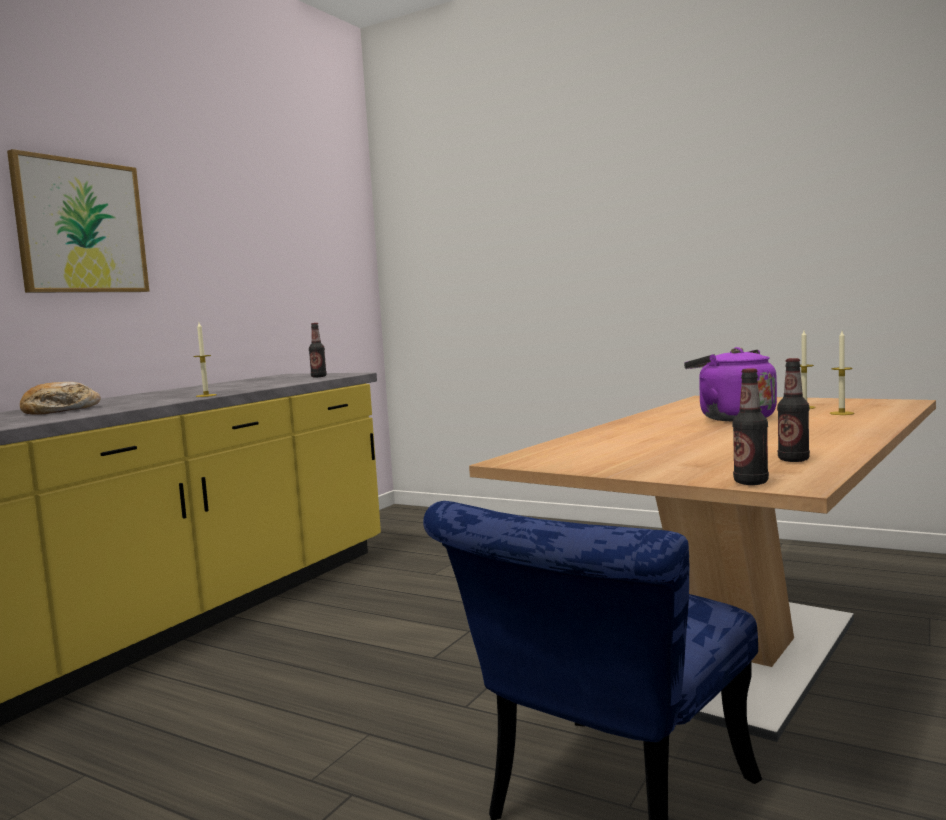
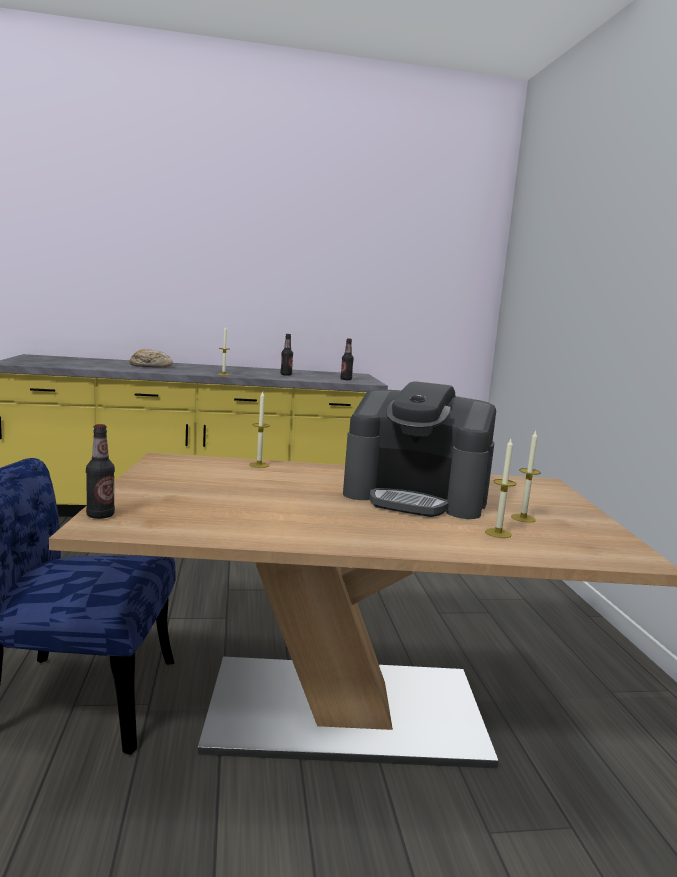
camera: 50 degrees right, 5 degrees up
(81, 227) = (217, 258): picture -> none
(579, 440) = (259, 465): none -> candle
(732, 418) = (416, 497): purple kettle -> coffee machine
(793, 460) = (202, 523): bottle -> bottle (286, 375)

